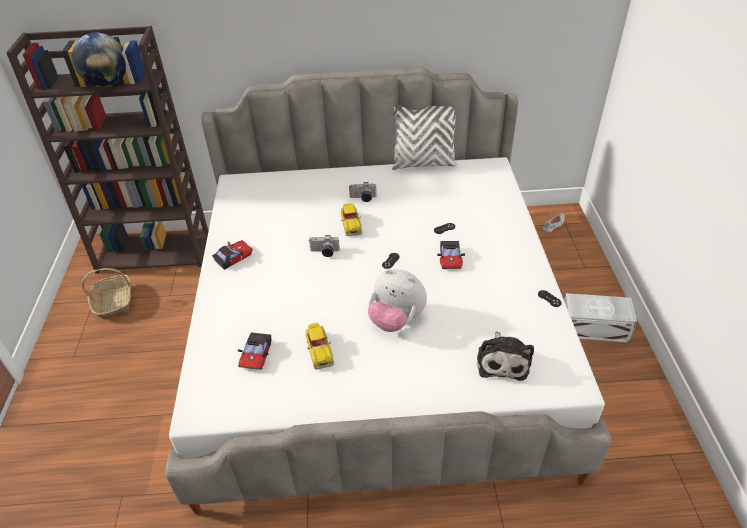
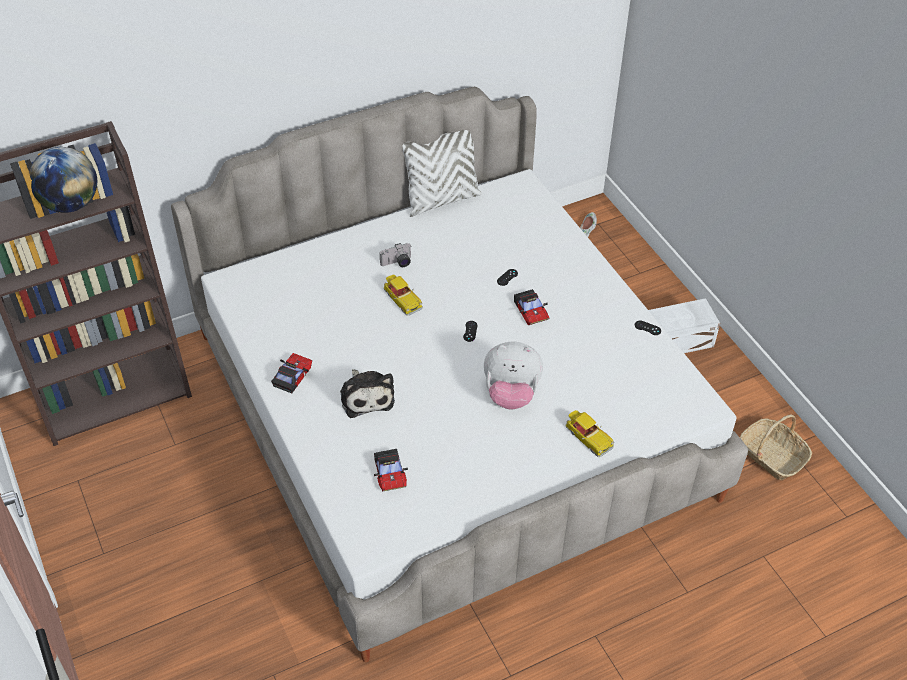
camera: 25 degrees left, 5 degrees up
(114, 302) = (107, 473): basket -> basket (771, 456)
(319, 350) = (451, 449): toy car -> toy car (588, 437)
(324, 252) = (393, 341): camera -> none
(502, 360) = (632, 404): plush toy -> plush toy (366, 396)

